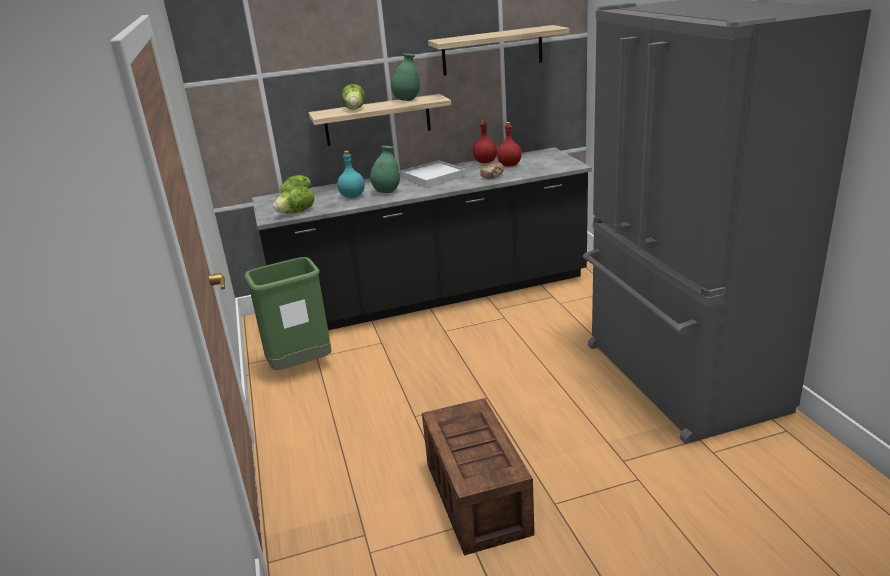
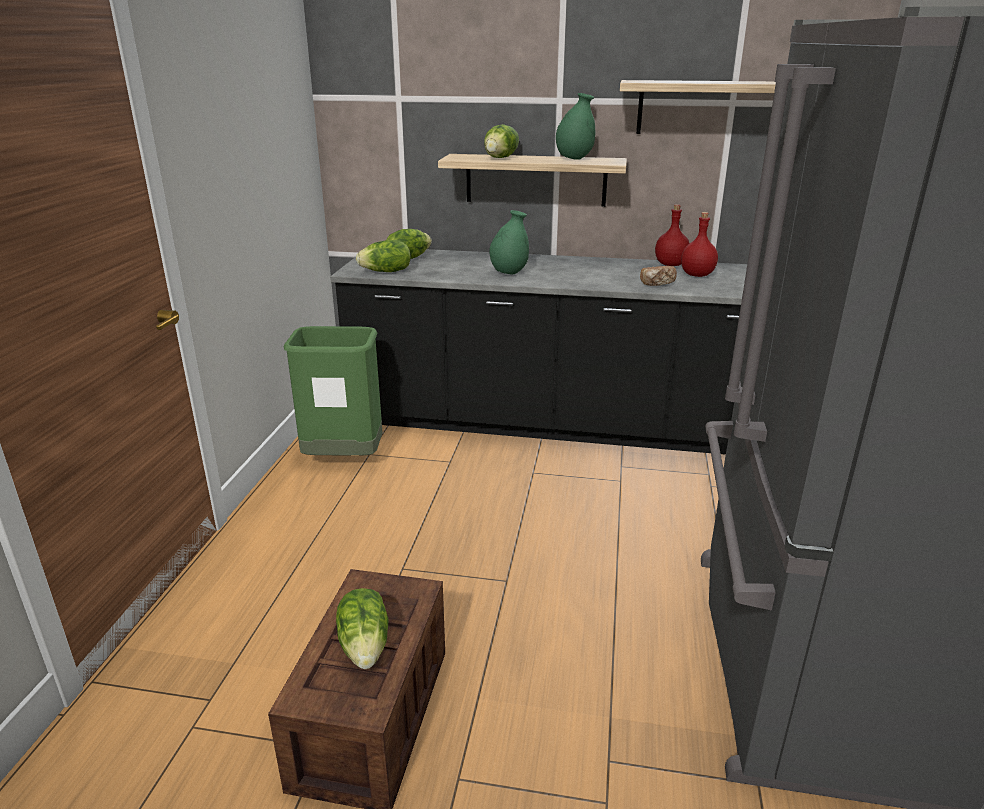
camera: 25 degrees right, 0 degrees up
(353, 196) = (466, 269): turquoise bottle -> none
(433, 177) = (584, 267): white tray -> none
(476, 445) = (366, 645): none -> lettuce

